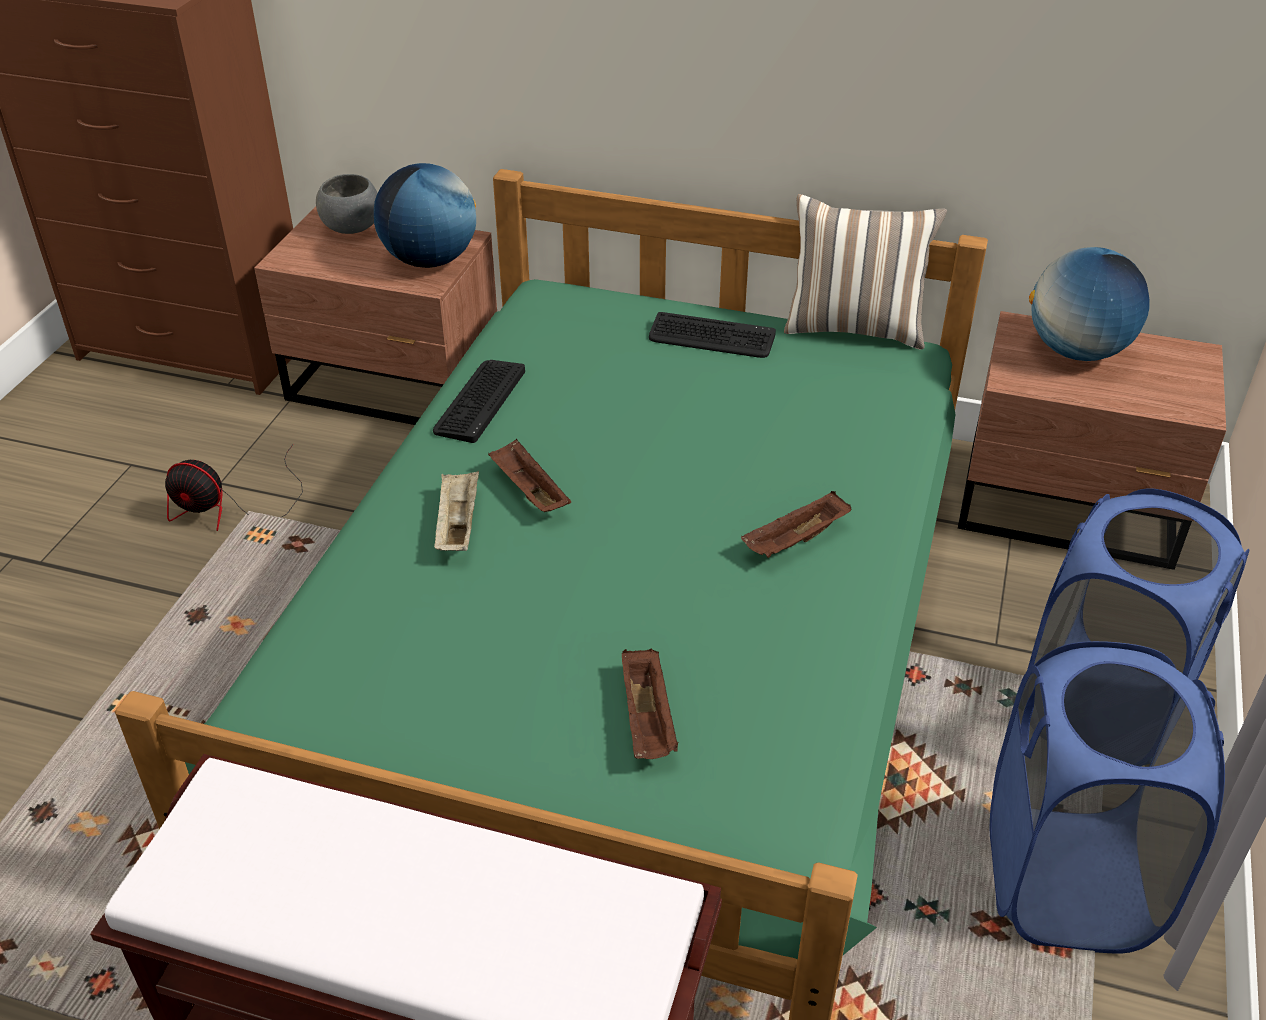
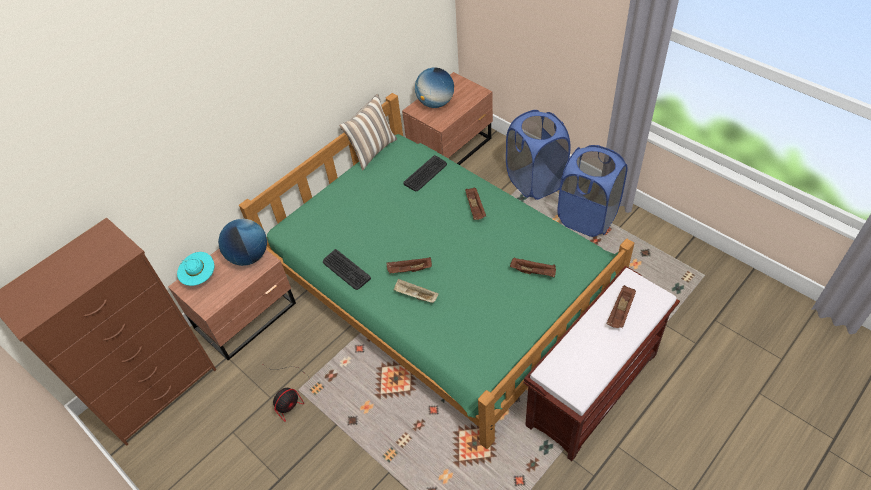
camera: 60 degrees left, 10 degrees up
(351, 228) = (200, 277): grey bowl -> turquoise hat
(503, 914) = (620, 313): none -> brown tray
(711, 337) = (353, 190): keyboard -> keyboard (425, 174)

